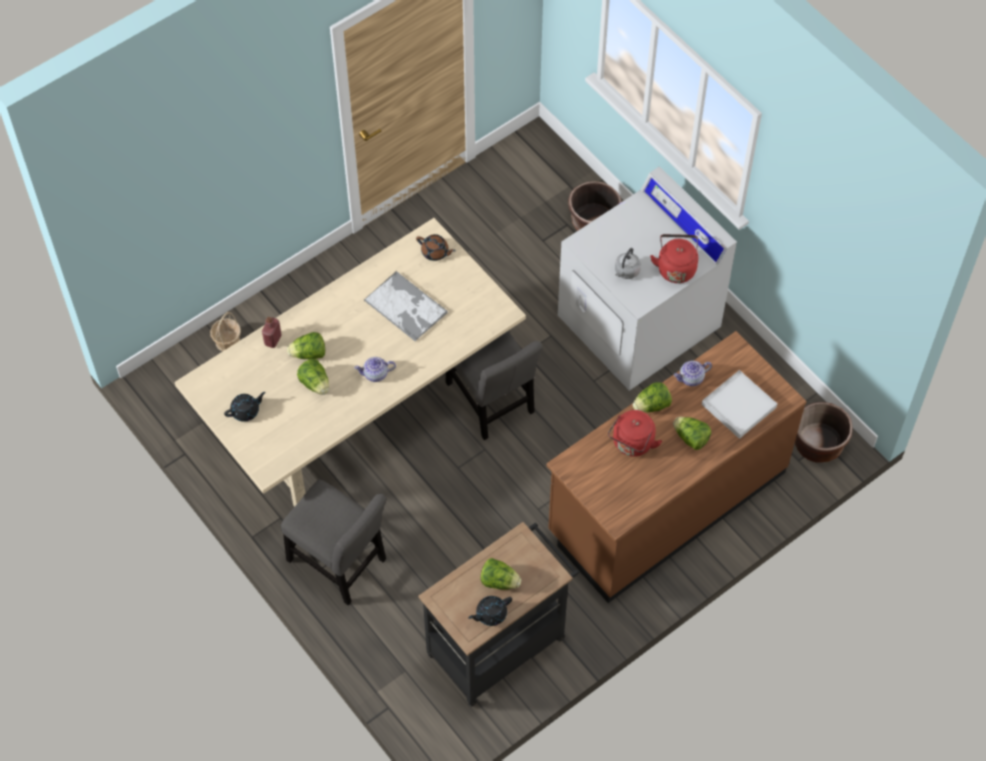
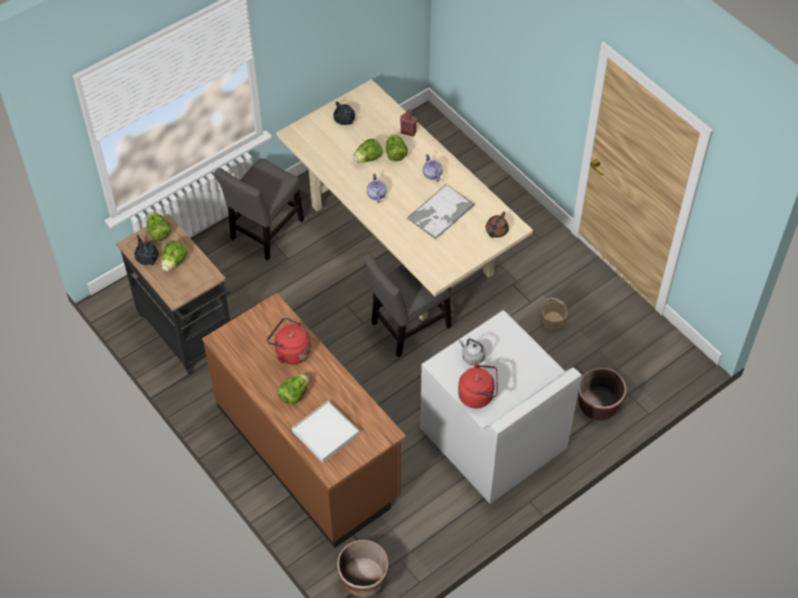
camera: 90 degrees right, 5 degrees down
(227, 341) = (461, 157): basket -> basket (553, 321)
(651, 406) = (328, 367): lettuce -> lettuce (158, 232)
(691, 378) = (355, 397): teapot -> teapot (432, 174)

